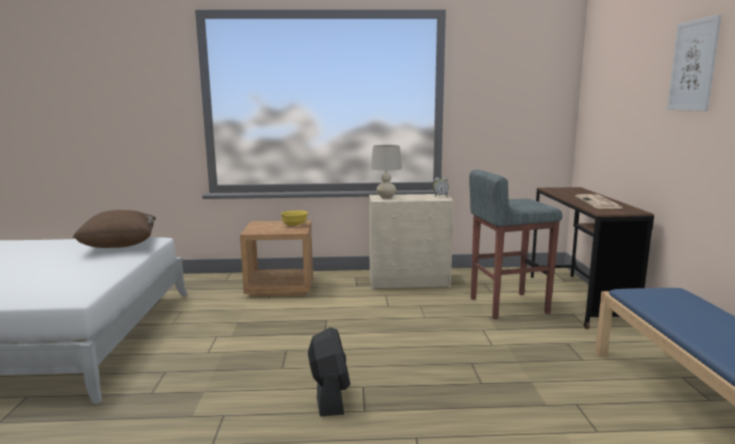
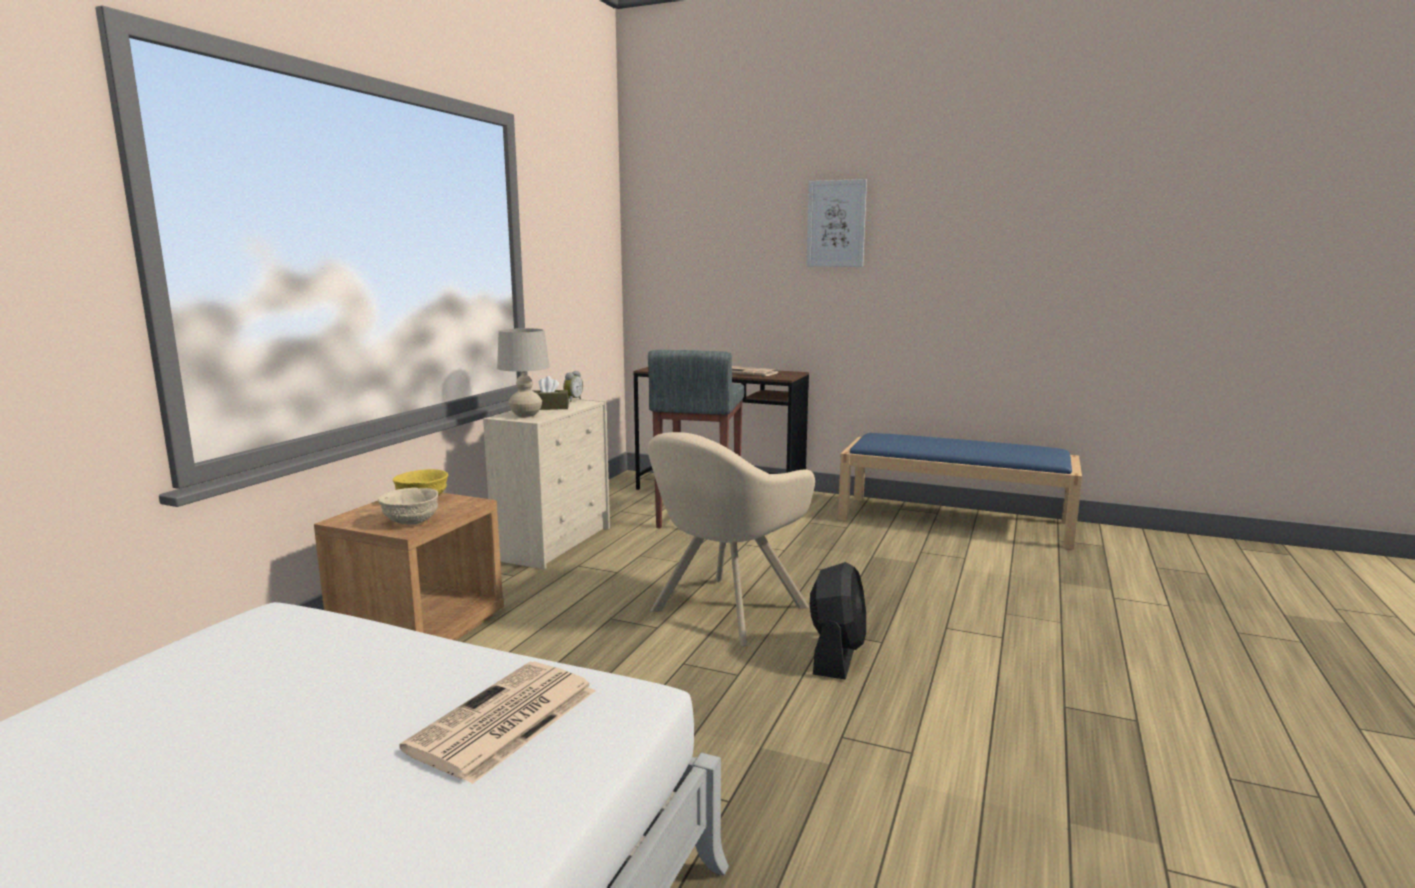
camera: 65 degrees left, 0 degrees up
(58, 283) = (503, 721): none -> newspaper
(119, 246) = (265, 653): brown pillow -> none
(263, 230) = (411, 521): none -> beige bowl
(330, 396) = (836, 655): black fan -> black fan turned 90 degrees clockwise
(362, 346) = (723, 611): none -> beige armchair
(414, 197) = (549, 407): none -> brown tissue box

